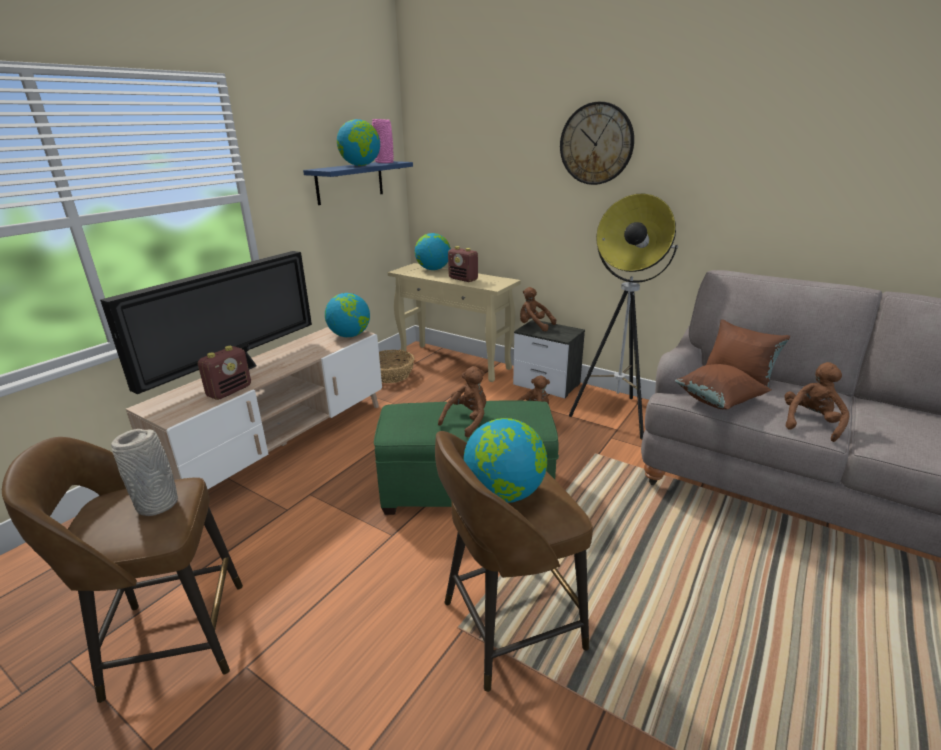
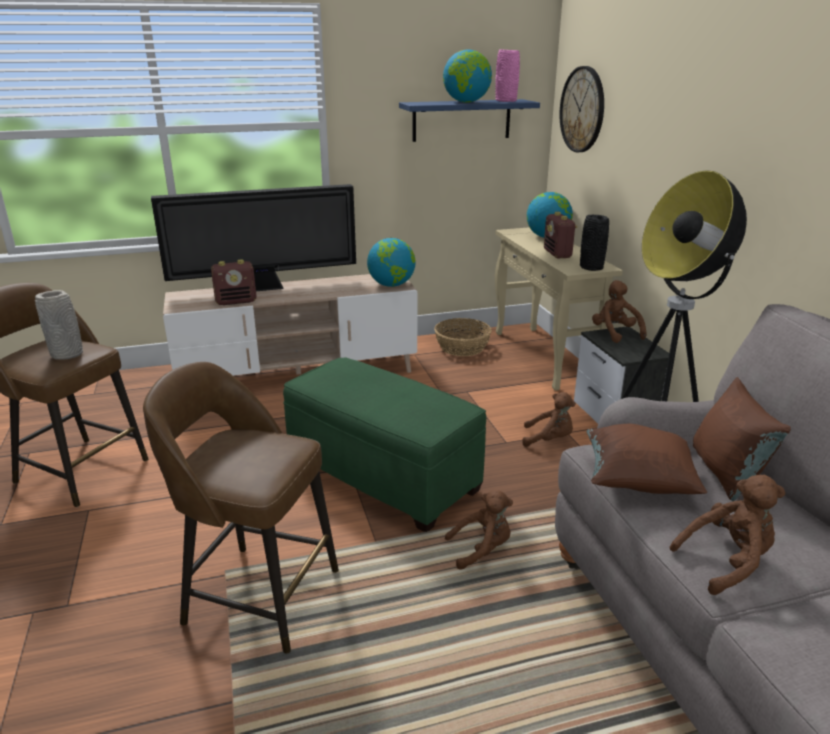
camera: 40 degrees right, 0 degrees up
(467, 421) = (378, 395): brown plush toy -> brown plush toy (482, 549)
(501, 283) = (591, 267): none -> black vase
(505, 493) = (244, 446): globe -> none
(596, 144) = (720, 94): wall clock -> wall clock (582, 110)

